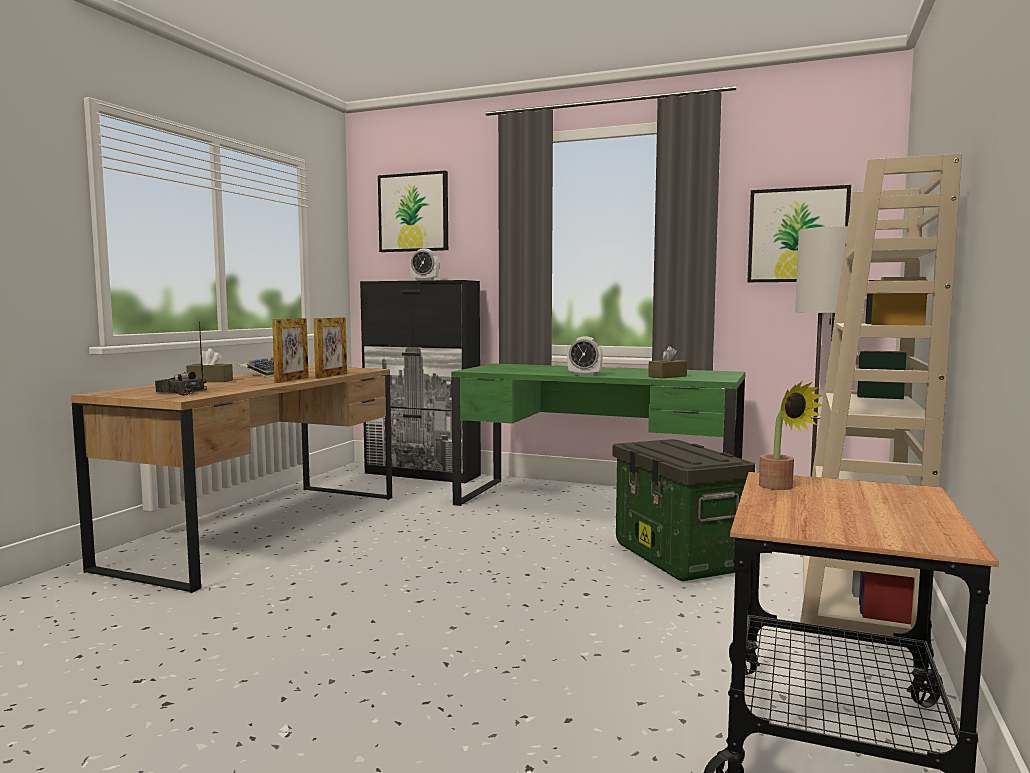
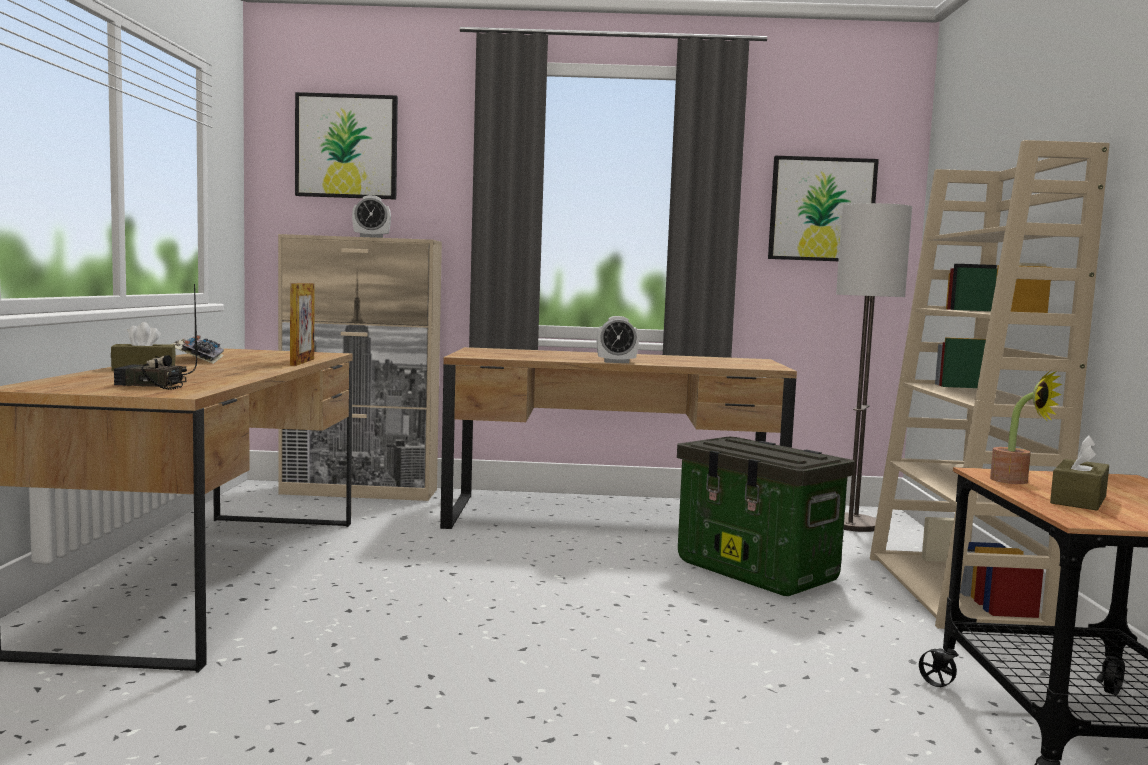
camera: 20 degrees left, 0 degrees up
(292, 380) = (263, 367): picture frame -> none
(422, 474) = (360, 492): black cabinet -> beige cabinet
(596, 505) = (611, 518): green desk -> brown desk
(667, 376) = (710, 364): brown tissue box -> brown tissue box (1078, 500)

